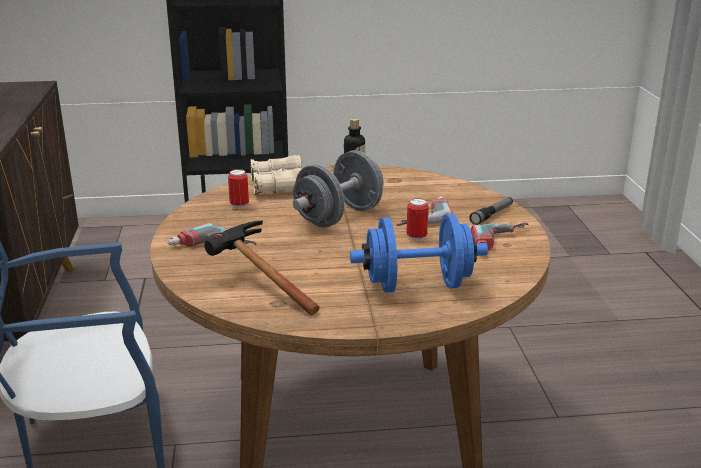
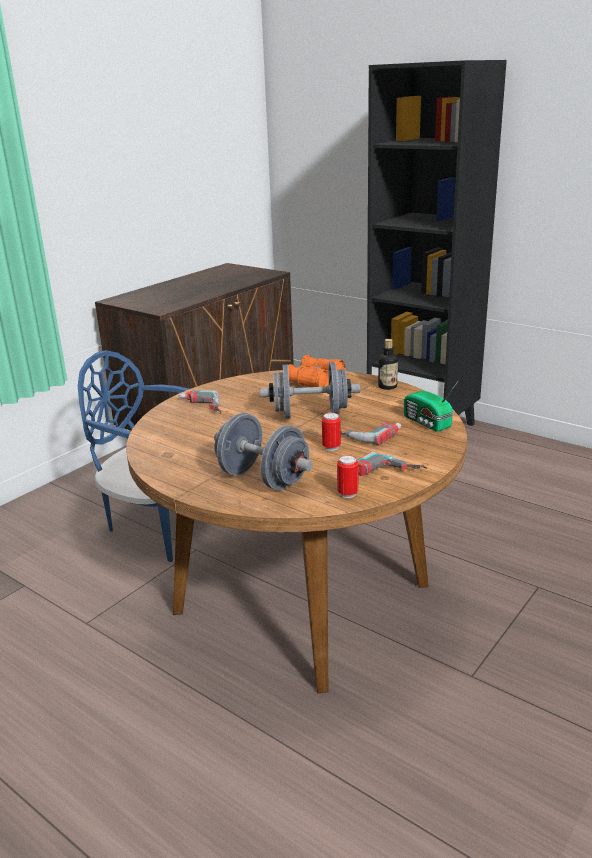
camera: 45 degrees right, 0 degrees up
(239, 205) = (267, 386): can -> can (347, 494)
(257, 284) = (180, 438): hammer -> none
(278, 187) = (315, 382): beige binoculars -> orange binoculars
(417, 285) = (263, 478): blue dumbbell -> grey dumbbell
(448, 191) = (427, 423): none -> radio
(492, 215) = (421, 452): flashlight -> none

